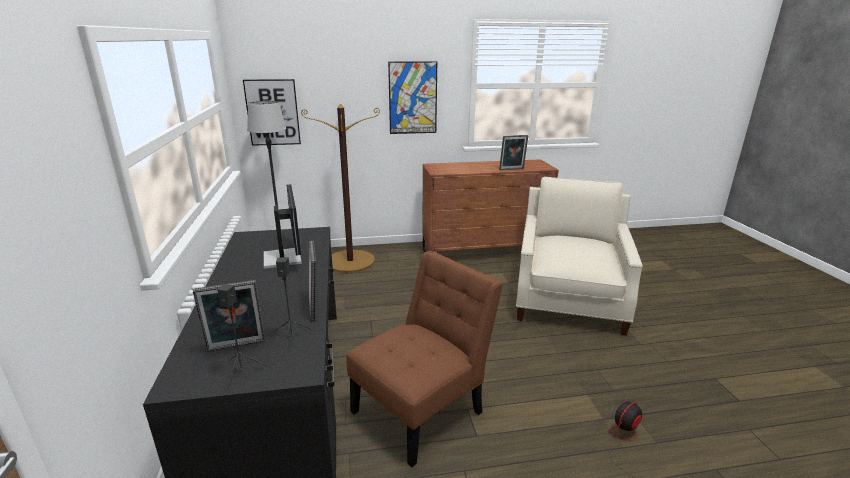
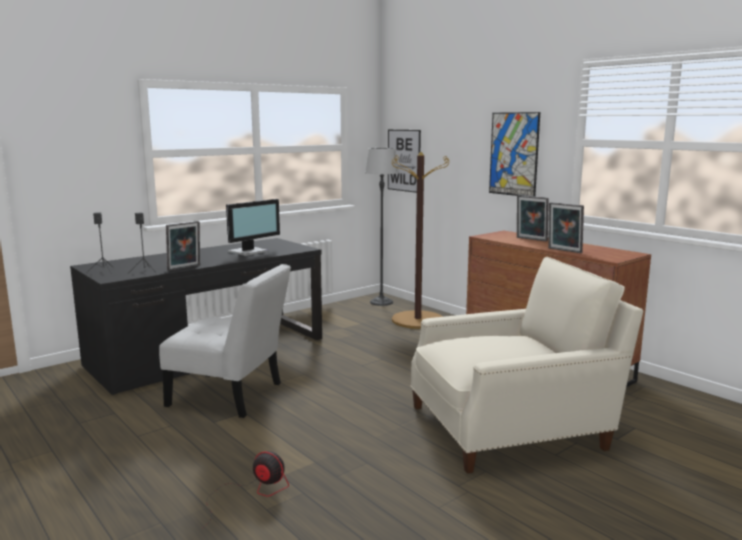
camera: 60 degrees right, 10 degrees down
(236, 347) = (127, 266): picture frame -> picture frame (530, 239)
(422, 408) = (231, 396): brown chair -> white chair

